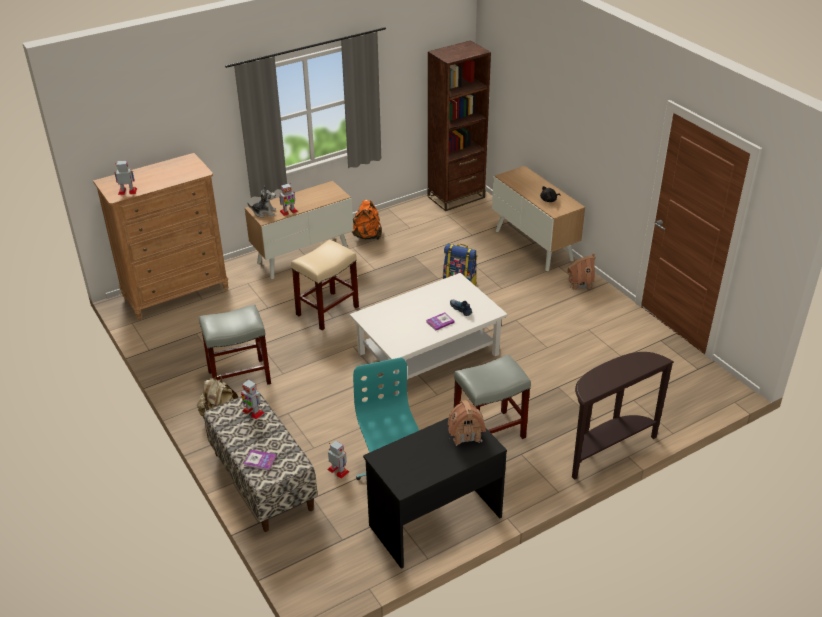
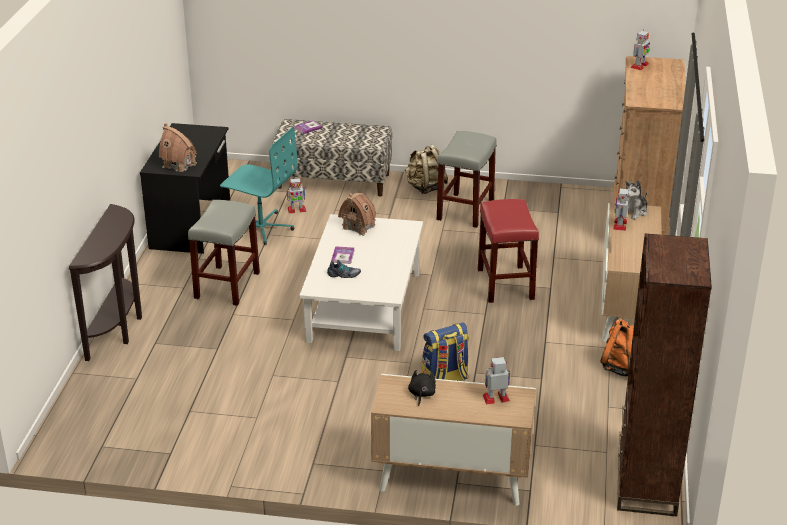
camera: 130 degrees right, 5 degrees down
(253, 412) = (361, 141): toy robot -> toy robot (496, 398)
(327, 311) = (504, 284): beige stool -> red stool
(579, 283) = (333, 464): toy house -> toy house (358, 227)

